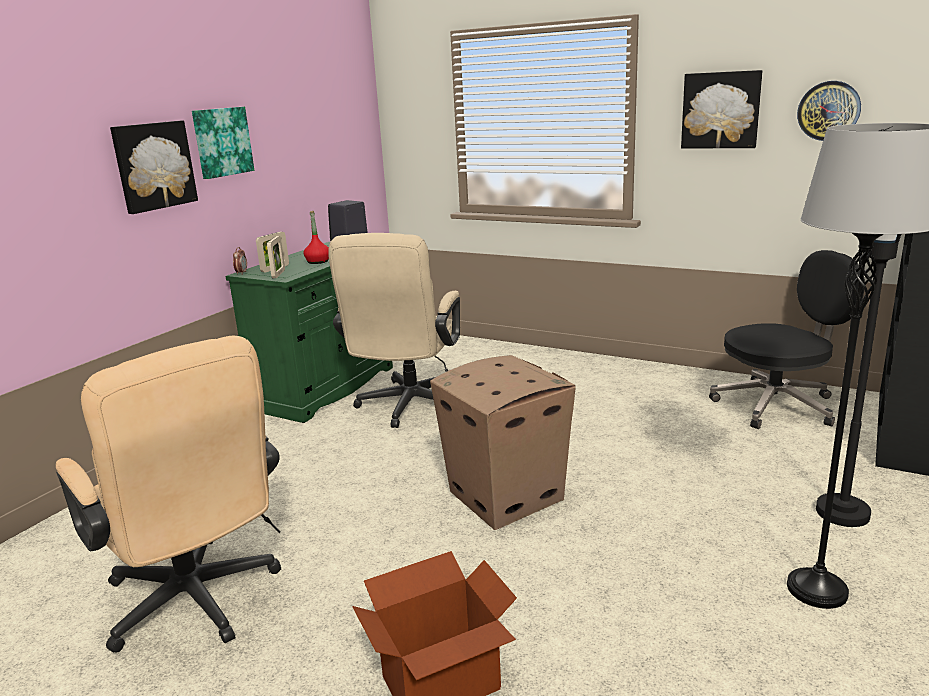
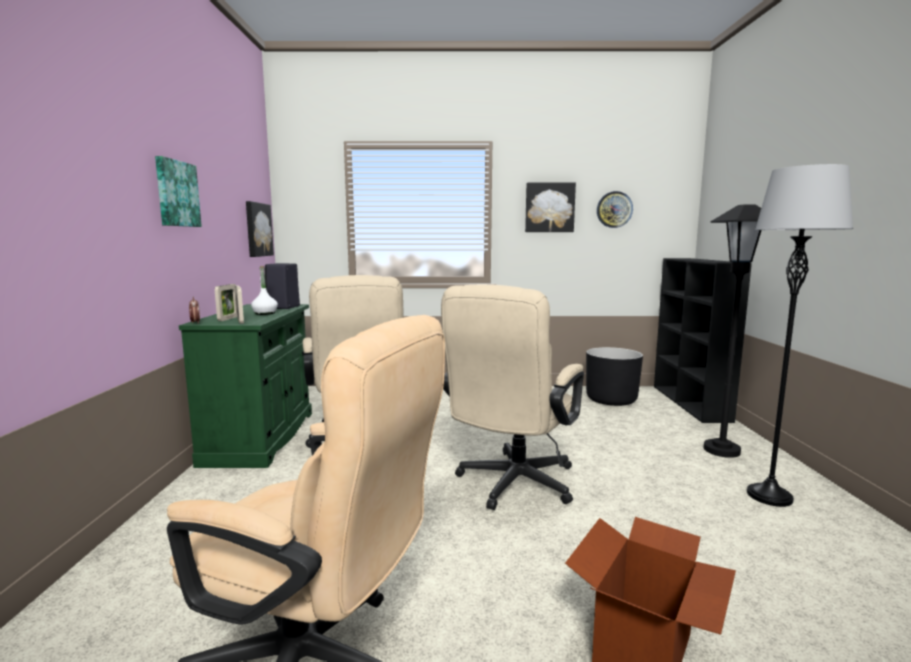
camera: 30 degrees left, 10 degrees down
(153, 166) = (122, 200): picture -> picture (257, 229)
(318, 261) = (265, 313): red bottle -> white bottle
(505, 495) = (511, 486): cardboard box -> beige office chair
(777, 405) = (611, 400): black office chair -> black planter

